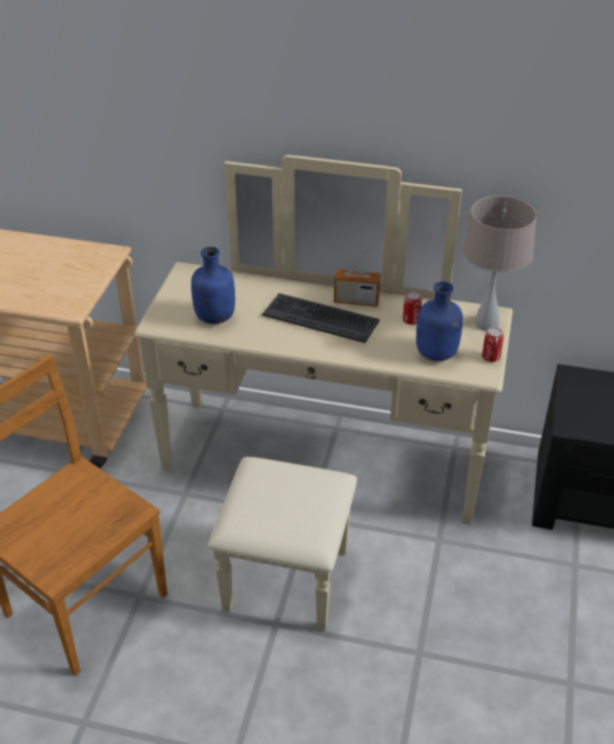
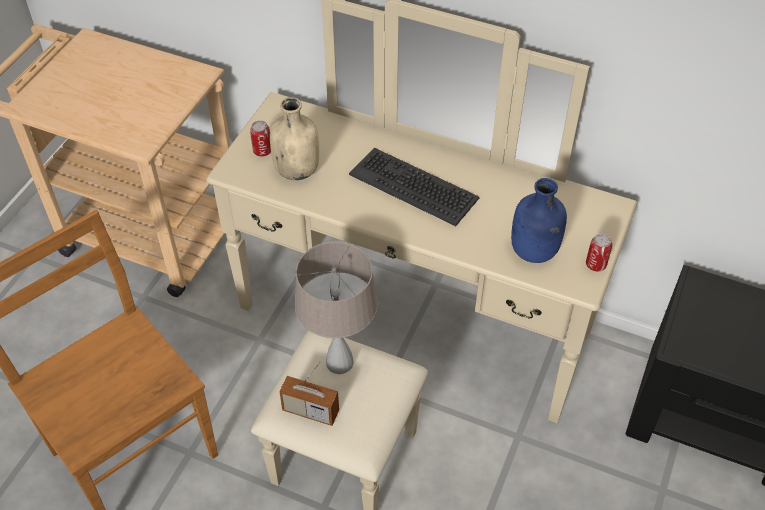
camera: 10 degrees right, 10 degrees up
(215, 317) = (297, 169): blue bottle -> beige bottle
(356, 301) = (459, 168): radio -> radio (310, 411)
(411, 320) = (515, 202): can -> can (262, 151)
(487, 323) = (602, 218): beige table lamp -> beige table lamp (340, 362)

